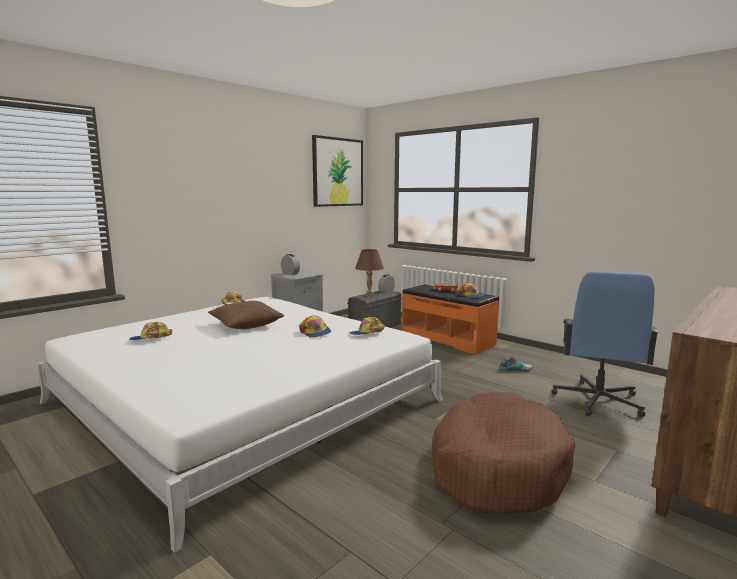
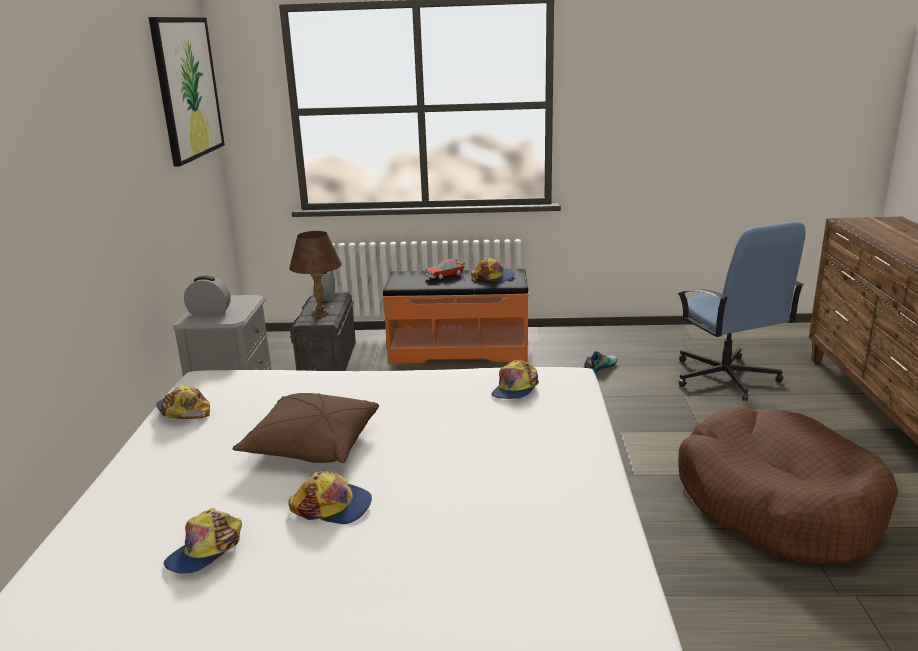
camera: 40 degrees left, 10 degrees up
(315, 332) = (447, 416): cap -> cap (332, 506)

